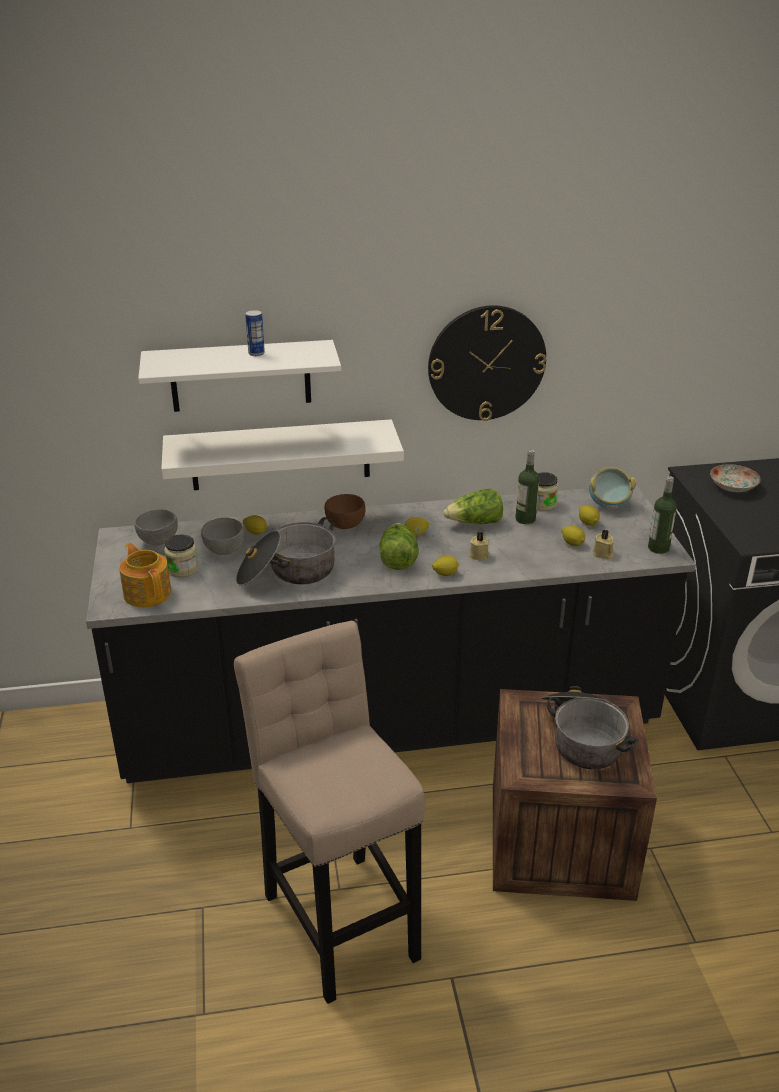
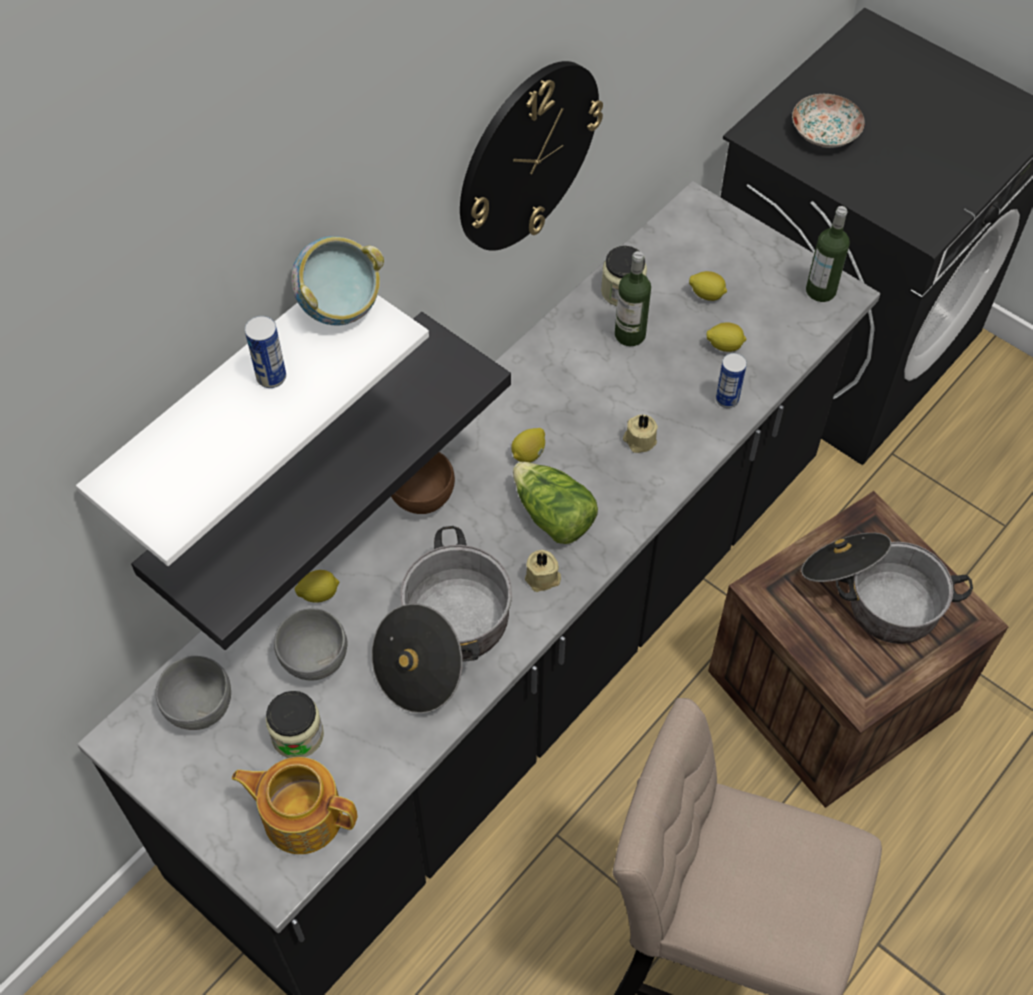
camera: 40 degrees left, 25 degrees up
(280, 455) = (291, 461): white shelf -> black shelf
(445, 574) = (635, 504): lemon -> none
(475, 523) = (578, 382): lettuce -> none
(547, 562) = (727, 399): none -> can
(603, 554) = (773, 342): beige candle -> beige candle (543, 578)
(608, 505) = (699, 245): bowl -> bowl (340, 308)

